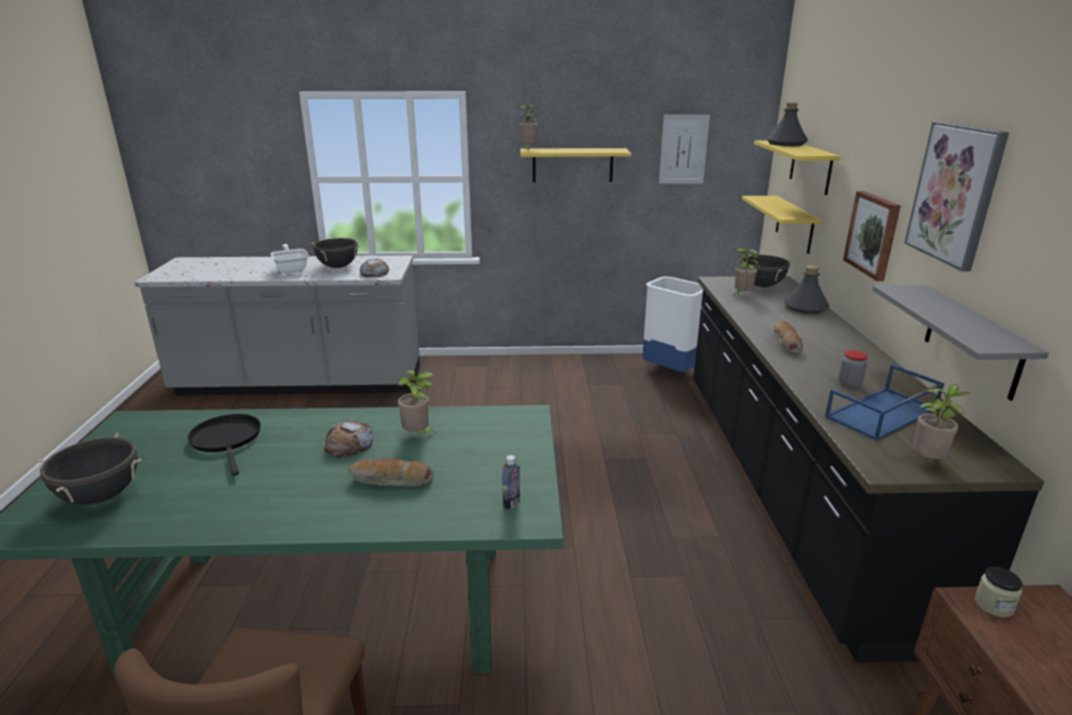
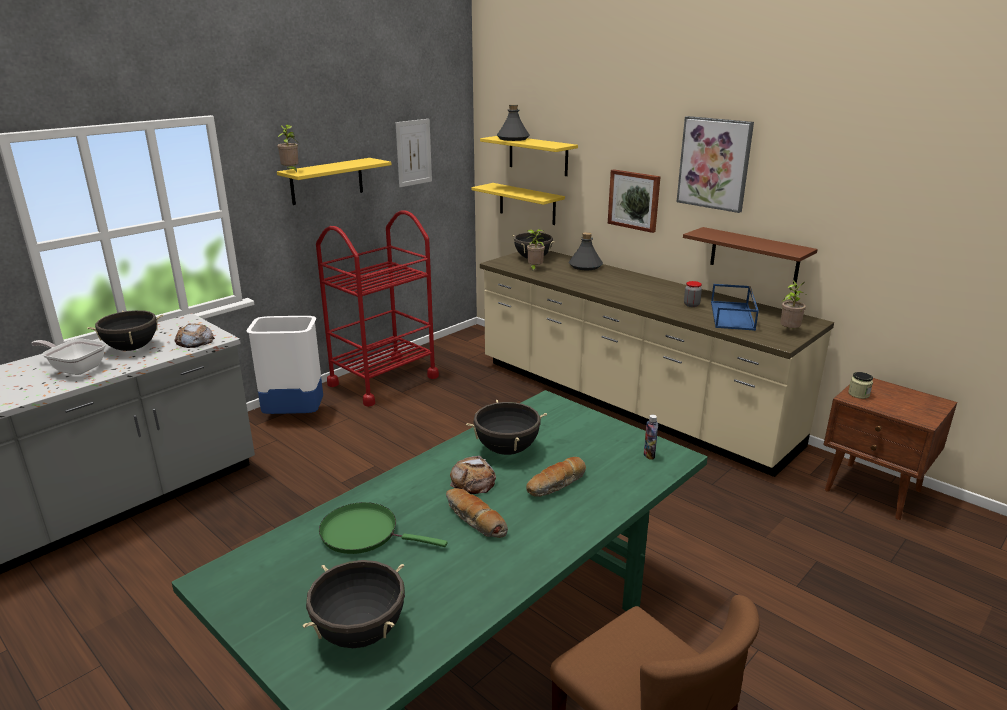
camera: 45 degrees left, 0 degrees up
(227, 440) = (364, 533): black frying pan -> green frying pan
(418, 435) = (507, 449): potted plant -> black cooking pot
(587, 370) = (383, 380): none -> red cart
(670, 371) = (447, 357): white trash can -> white trash can (294, 415)
(785, 343) = (619, 292): bread -> bread (474, 520)
(790, 488) = (628, 403): black counter -> beige counter
(972, 341) = (754, 255): grey shelf -> brown shelf

